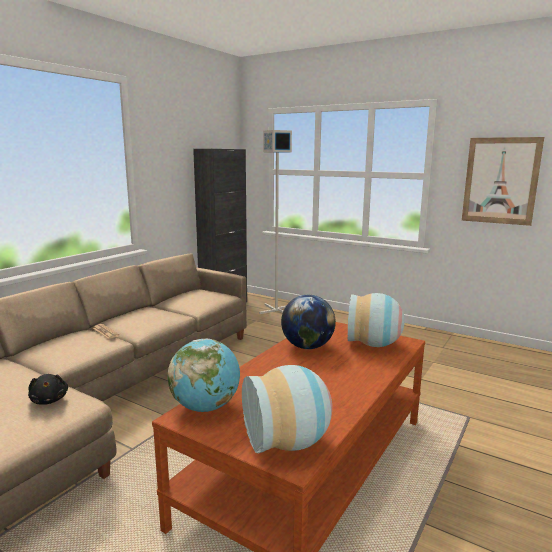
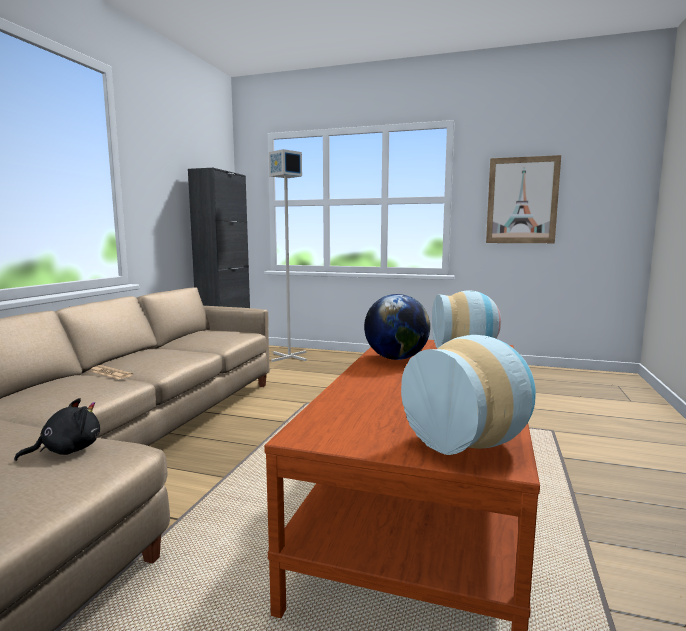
camera: 15 degrees left, 5 degrees down
(49, 400) = (67, 451): black plush toy -> black plush toy turned 90 degrees counterclockwise
(205, 407) = (328, 421): globe -> none

